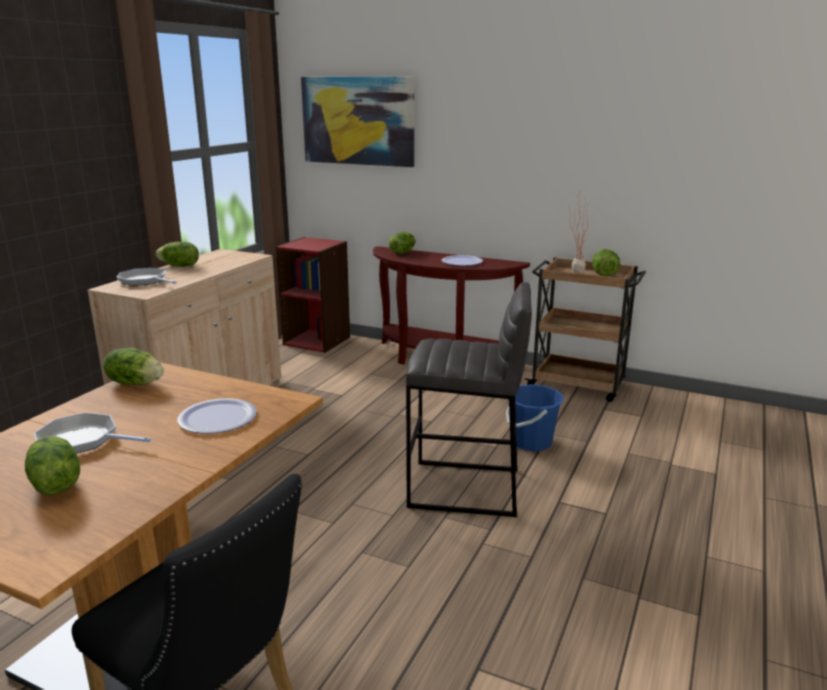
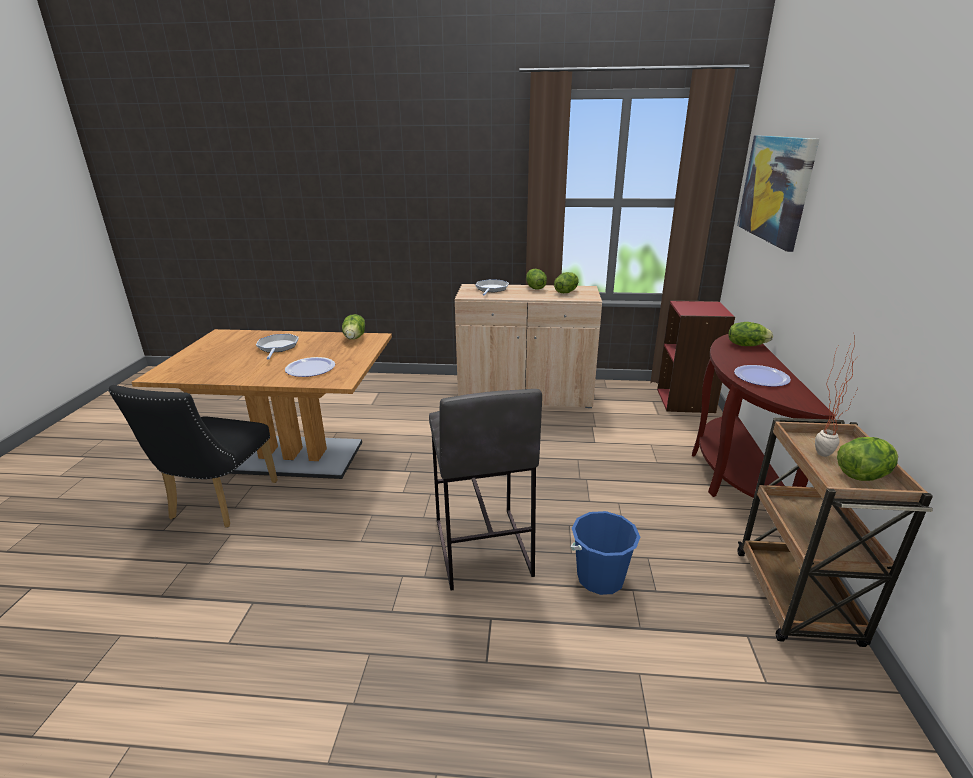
camera: 70 degrees right, 5 degrees up
(54, 484) = (230, 356): lettuce -> lettuce (566, 292)

